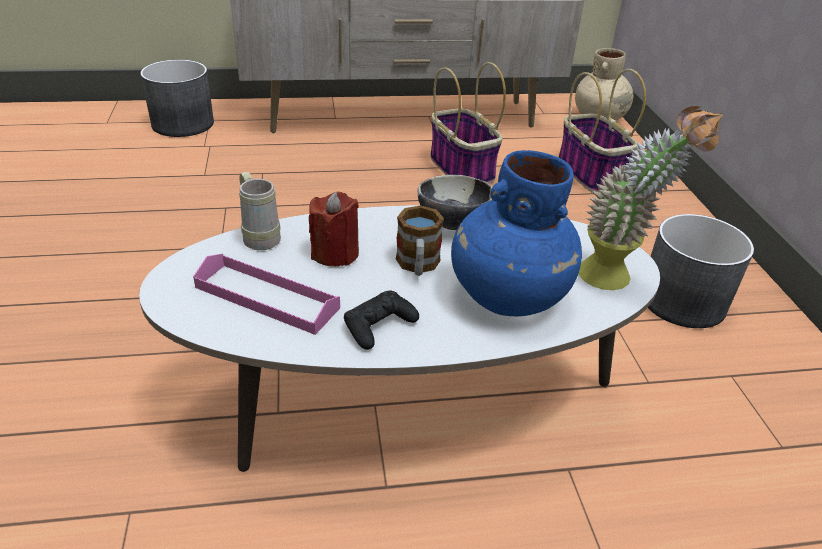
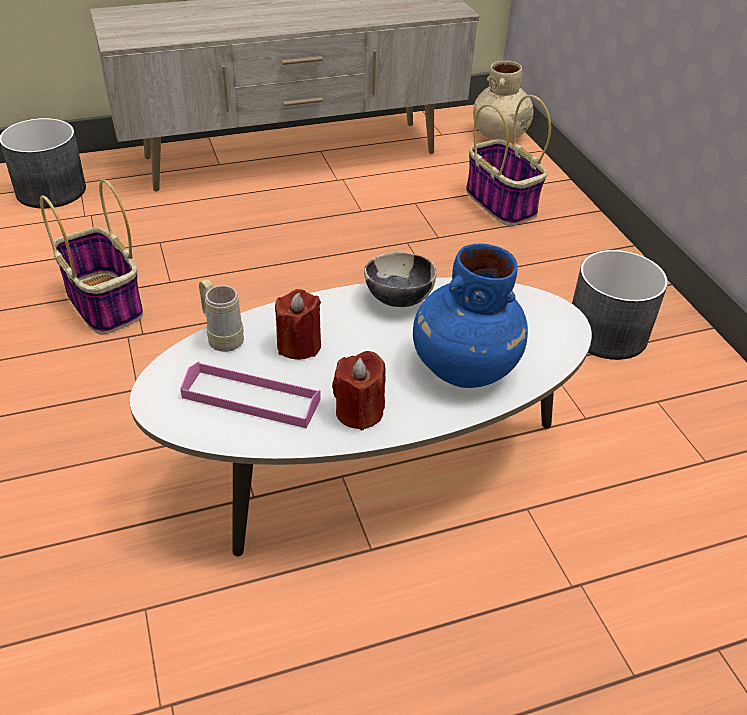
camera: 10 degrees left, 5 degrees up
(379, 326) = (359, 412): black game controller -> red candle
(418, 265) = (377, 348): mug -> none
(462, 169) = (370, 213): basket -> basket (105, 303)
(617, 279) = (555, 338): potted plant -> none

